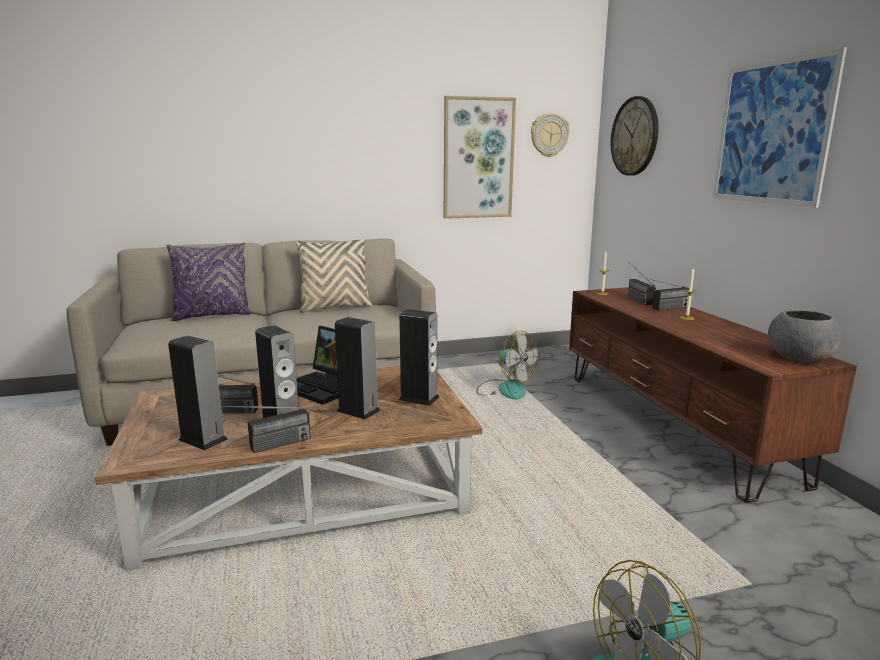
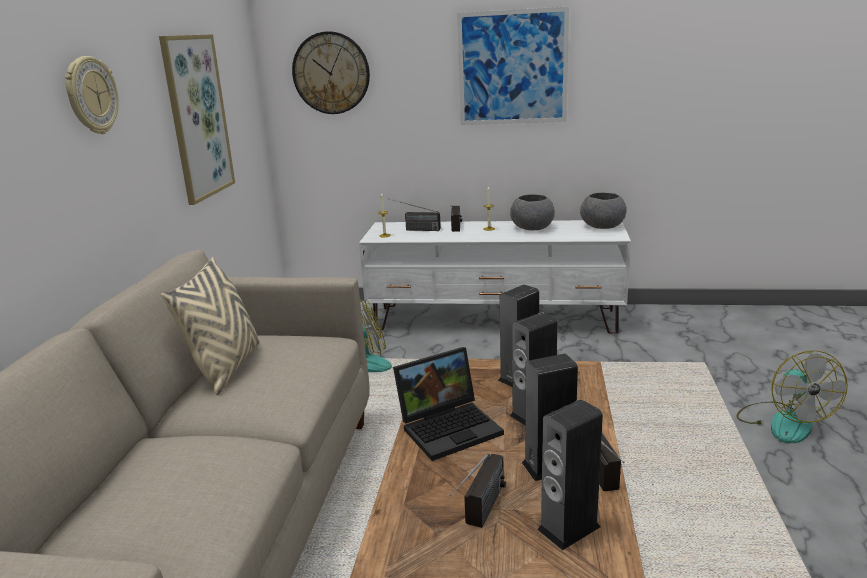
camera: 65 degrees left, 5 degrees up
(212, 316) = (129, 477): purple pillow -> none
(549, 135) = (235, 78): wall clock -> wall clock (91, 95)
(672, 424) = (495, 319): brown tv stand -> white tv stand
(723, 331) = (531, 228): none -> grey bowl

